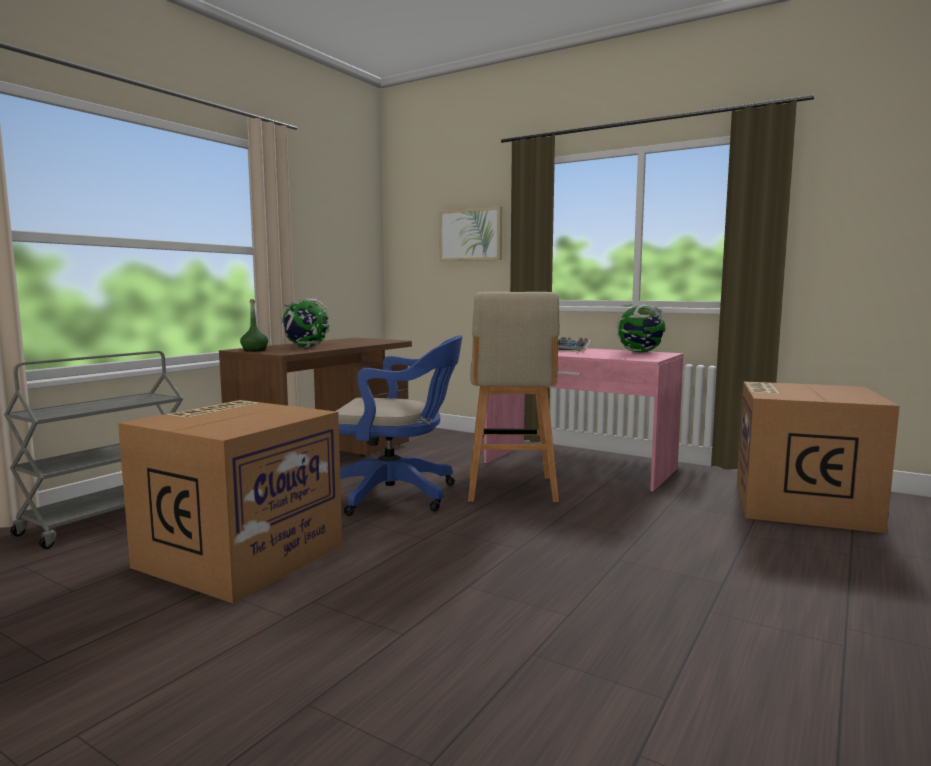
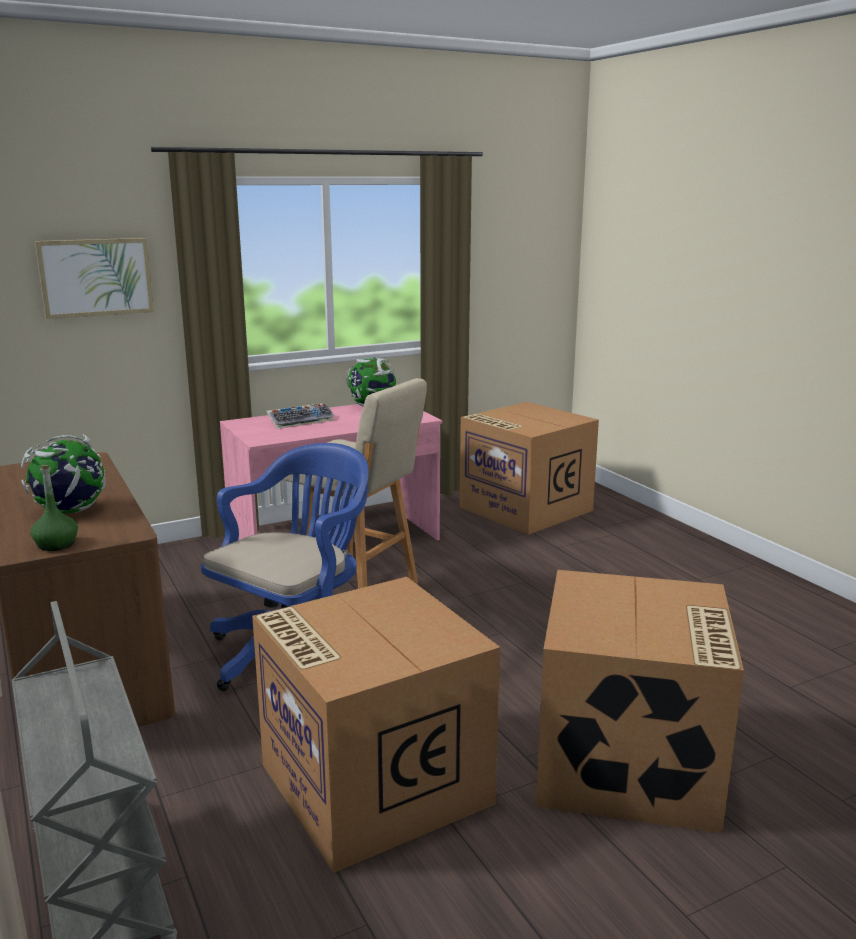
camera: 60 degrees left, 10 degrees up
(333, 656) = (630, 765): none -> cardboard box

